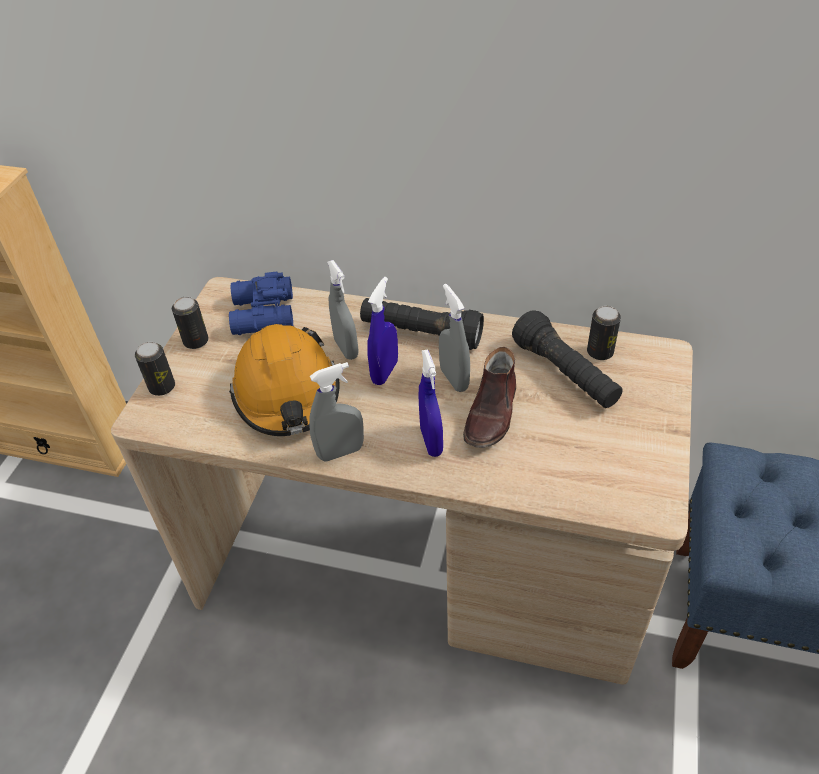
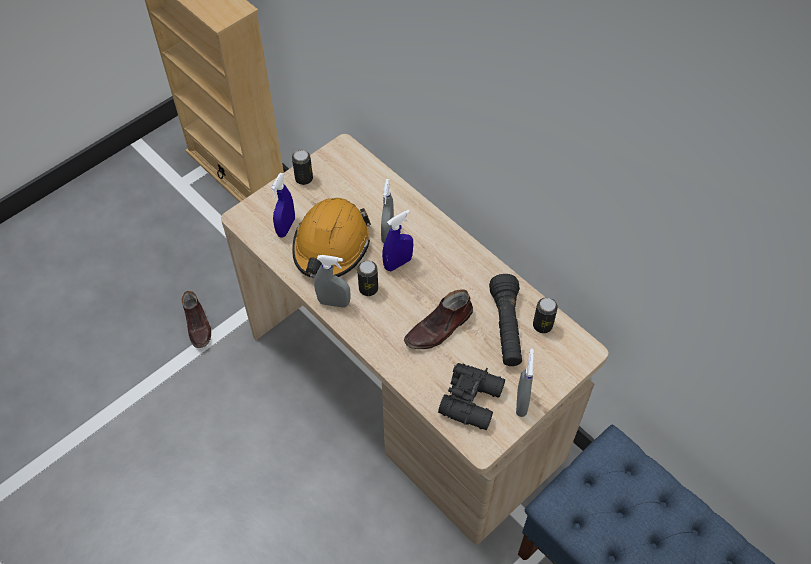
camera: 30 degrees right, 10 degrees up
(113, 634) = (198, 325): none -> brown shoe
(162, 387) = (265, 201): can -> can (368, 288)
(261, 316) = (354, 180): blue binoculars -> none
(421, 334) = (440, 248): black flashlight -> none
(431, 441) = (389, 325): blue spray bottle -> blue spray bottle (286, 227)
(454, 379) = (435, 292): grey spray bottle -> grey spray bottle (521, 402)
(601, 467) = (473, 400): none -> black binoculars

